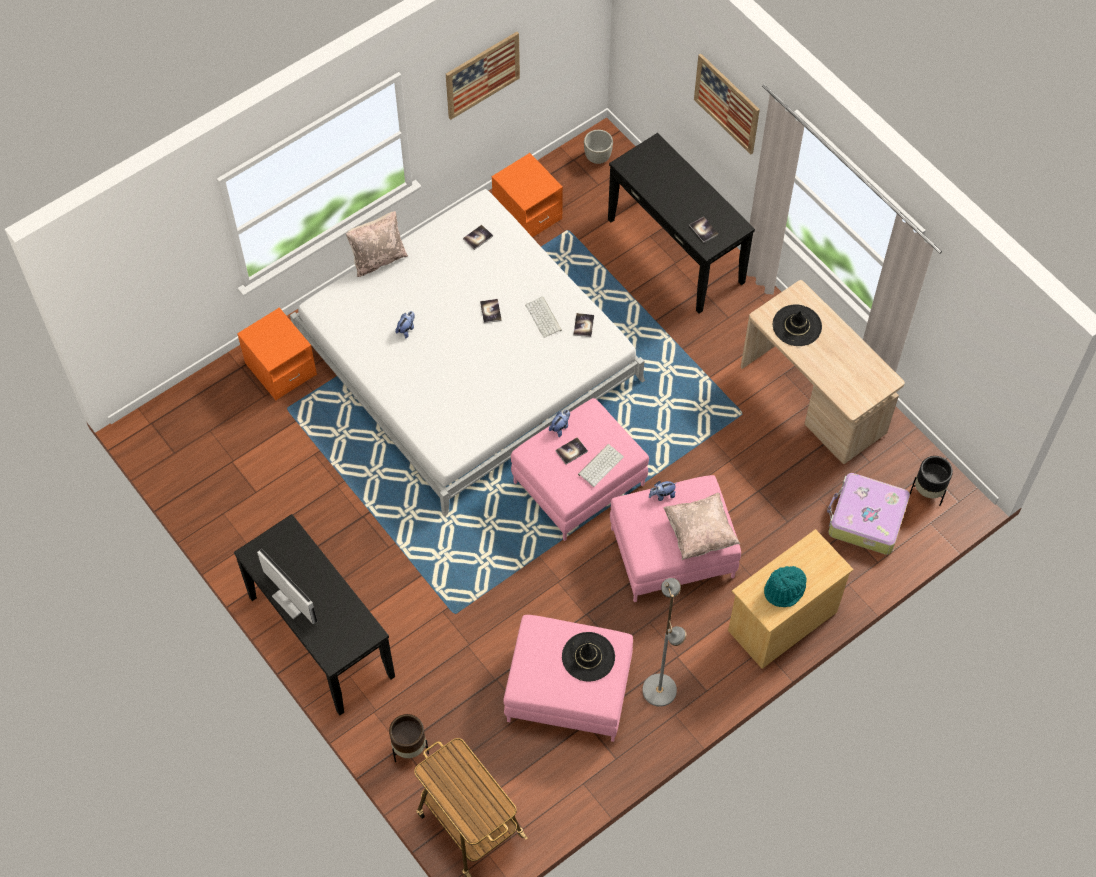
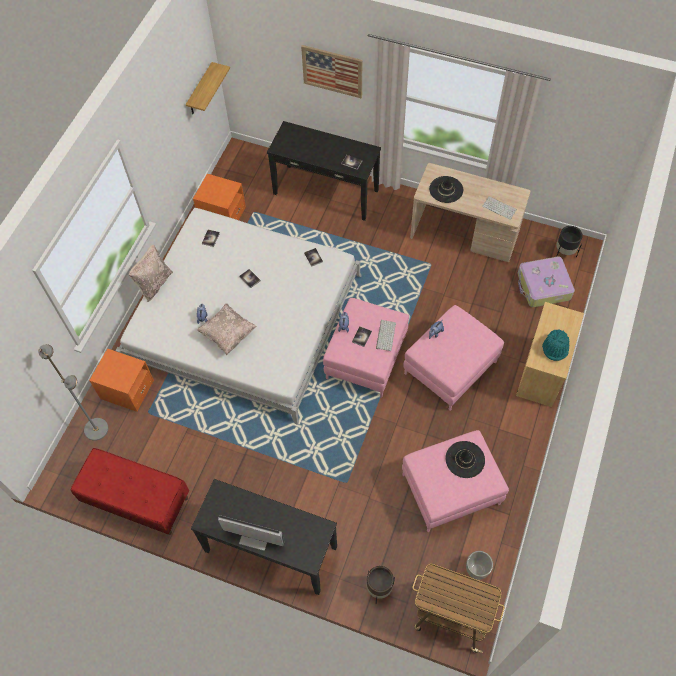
camera: 30 degrees left, 0 degrees up
(213, 500) = (137, 500): none -> red bench
(482, 75) = (164, 126): picture -> none
(544, 317) = (286, 265): keyboard -> keyboard (500, 208)
(564, 47) = (200, 90): none -> shelf
(598, 157) = (242, 162): grey planter -> grey planter (477, 569)
(660, 690) = (503, 455): grey floor lamp -> grey floor lamp (96, 429)
(699, 533) = (474, 343): beige pillow -> beige pillow (228, 334)

